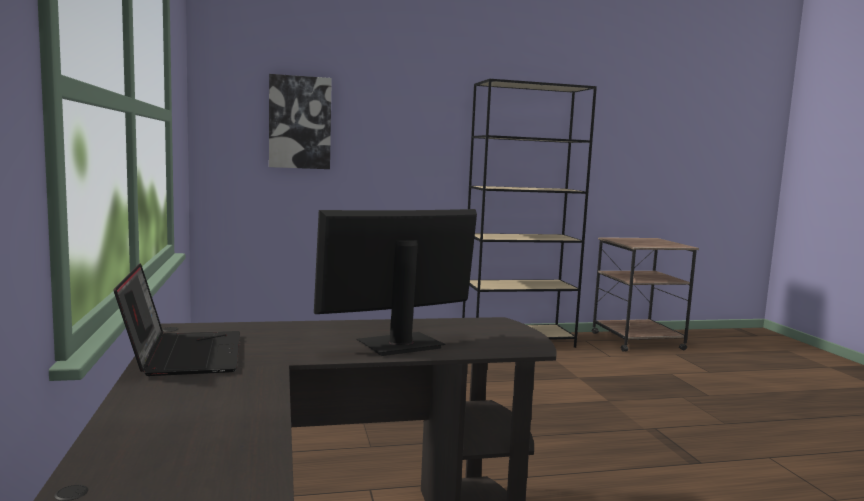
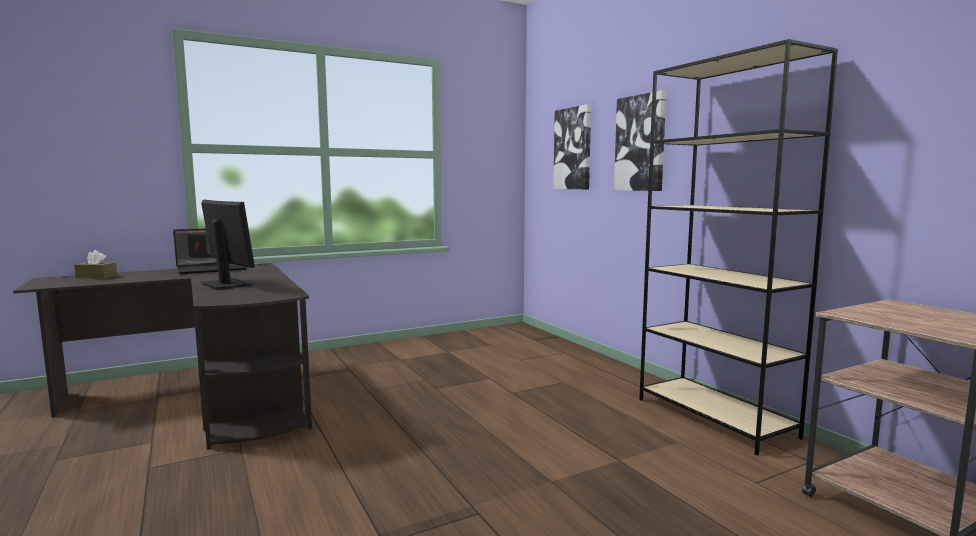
camera: 75 degrees right, 0 degrees up
(149, 444) = (96, 277): none -> brown tissue box
(404, 128) = (640, 143): none -> picture

